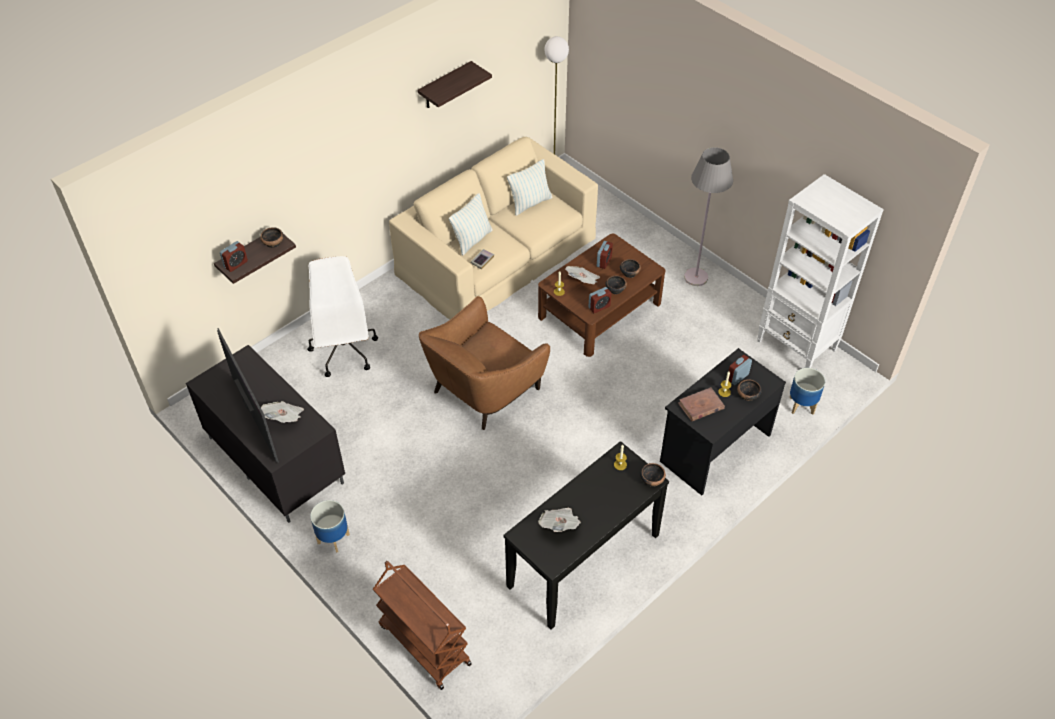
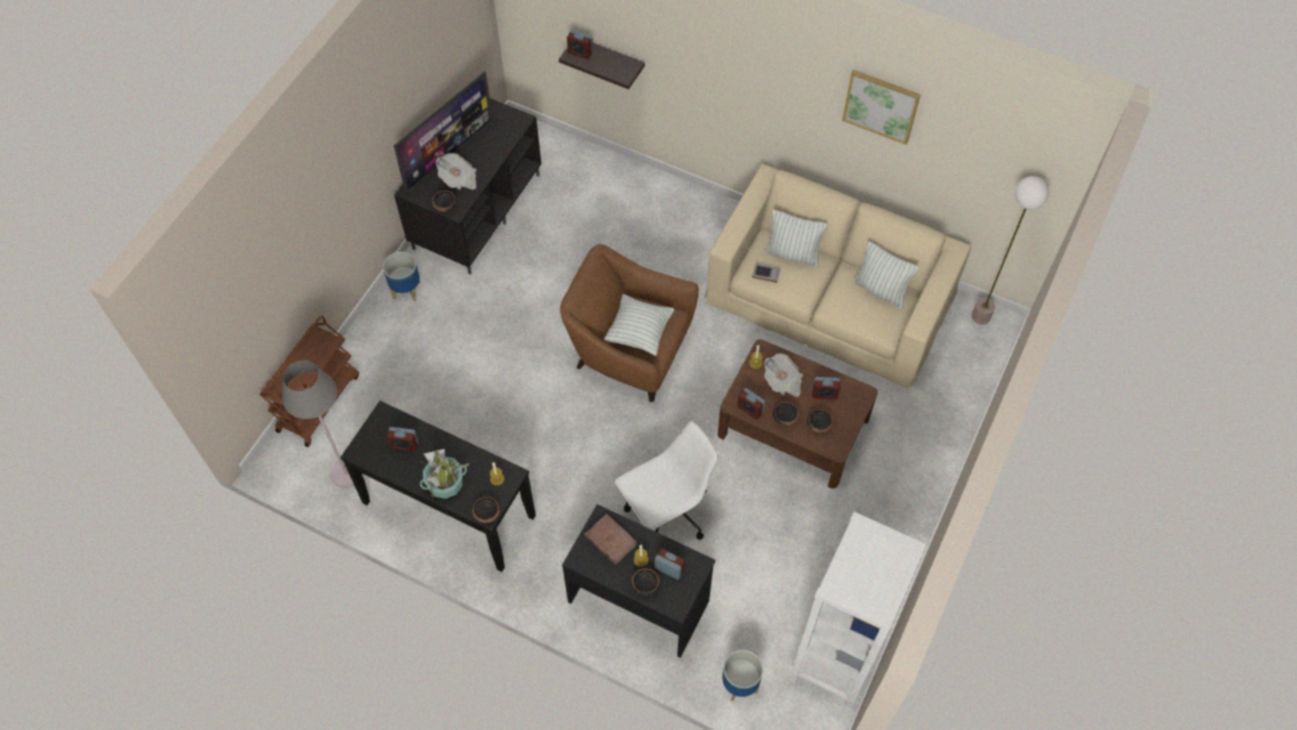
camera: 70 degrees right, 10 degrees up
(273, 243) = (622, 69): bowl -> bowl (445, 207)
(345, 353) = (627, 214): white office chair -> white office chair (667, 513)
(445, 86) = (881, 106): shelf -> picture
(496, 354) = (639, 332): none -> pillow
(559, 525) = (404, 445): newspaper -> alarm clock
(610, 503) = (445, 483): none -> potted plant
(696, 277) = (897, 516): grey floor lamp -> grey floor lamp (346, 474)

